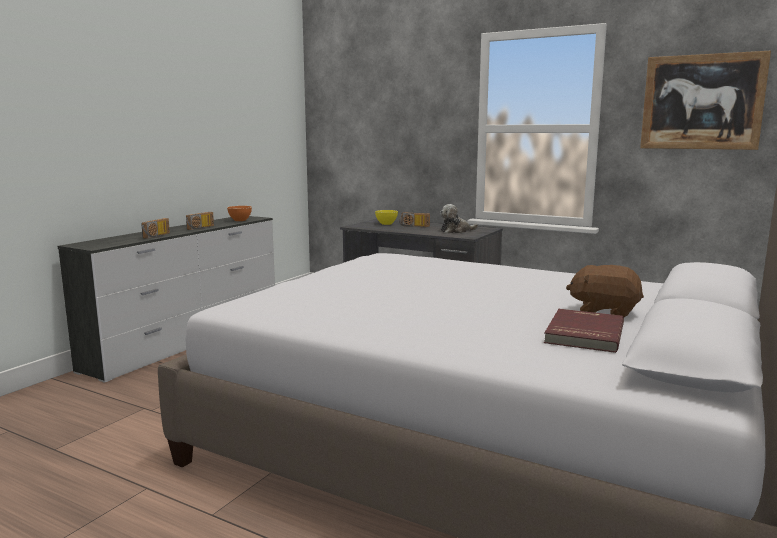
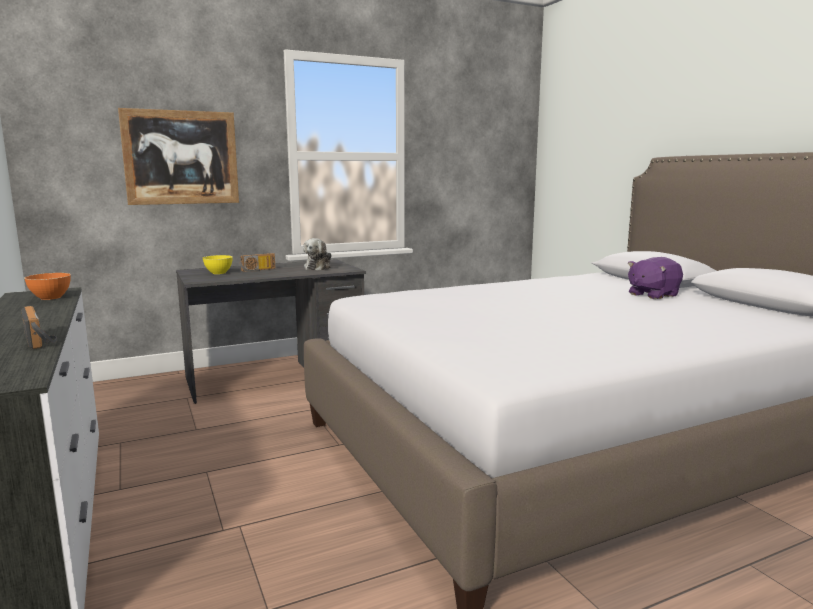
camera: 55 degrees left, 0 degrees up
(202, 228) = (50, 316): radio -> none
(582, 333) = (704, 307): red book -> none
(604, 312) = (652, 295): brown plush toy -> purple plush toy
(702, 102) = (475, 136): picture -> picture (181, 157)

